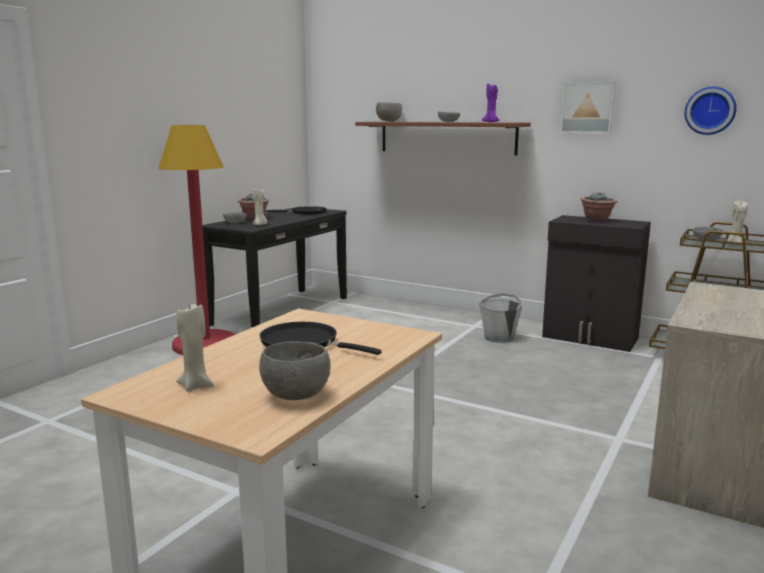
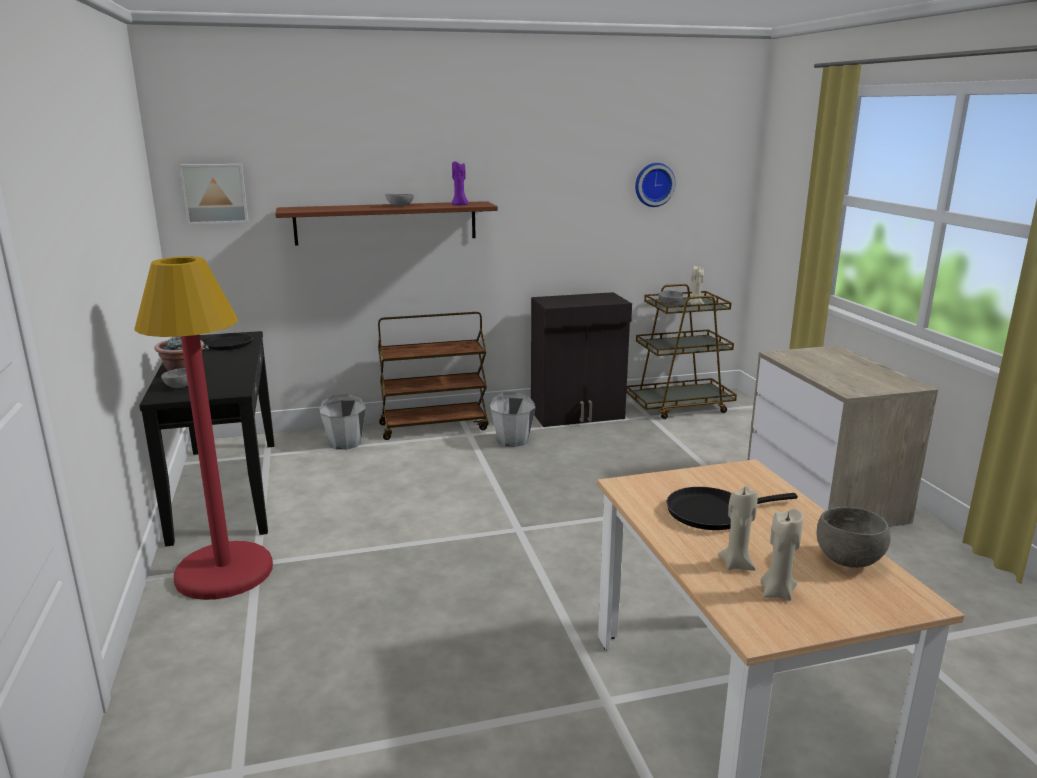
camera: 45 degrees left, 5 degrees up
(260, 225) = (227, 380): beige candle -> beige candle (737, 564)
(386, 308) = (345, 443): none -> grey bucket
(389, 121) = (310, 207): grey bowl -> none
(460, 315) = (434, 426): none -> brown cart
(587, 107) = (546, 183): picture -> picture (215, 193)
(597, 220) = (576, 299): potted plant -> none

